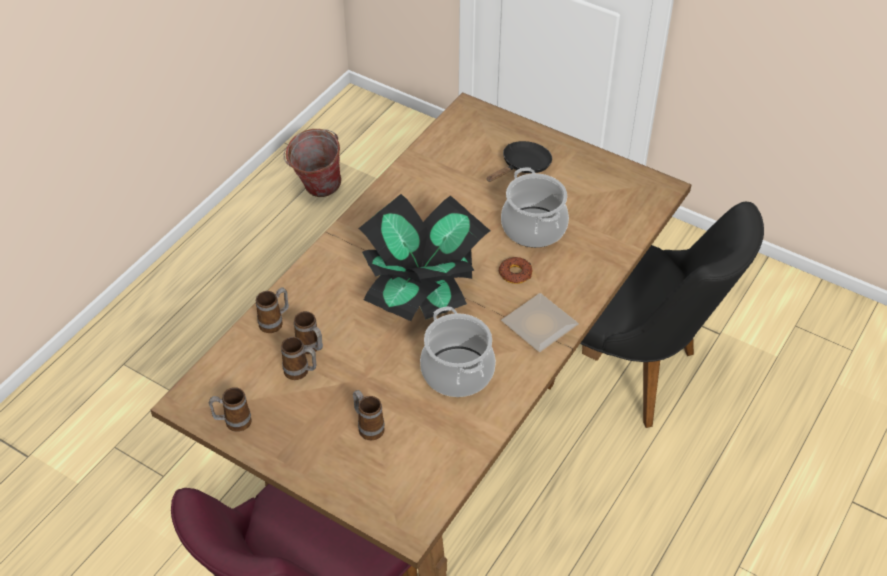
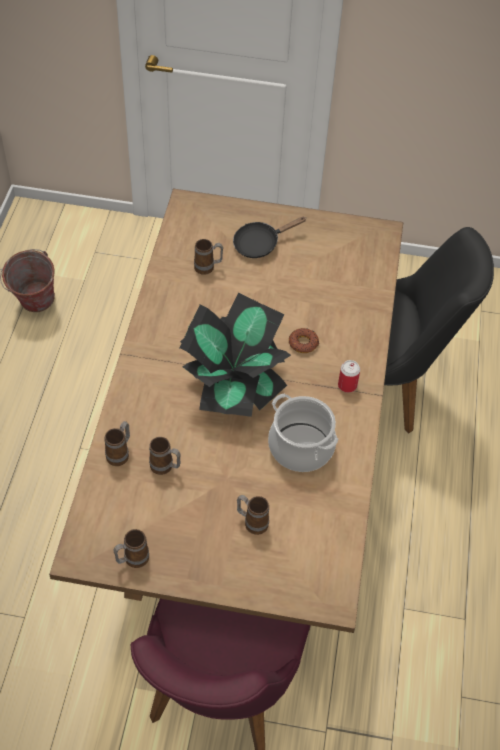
camera: 25 degrees left, 5 degrees up
(301, 372) = (168, 492): mug -> mug (208, 268)
(523, 166) = (260, 244): black frying pan -> black frying pan turned 135 degrees counterclockwise
(534, 227) = (298, 297): cooking pot -> none
(539, 327) = (347, 385): plate -> can

